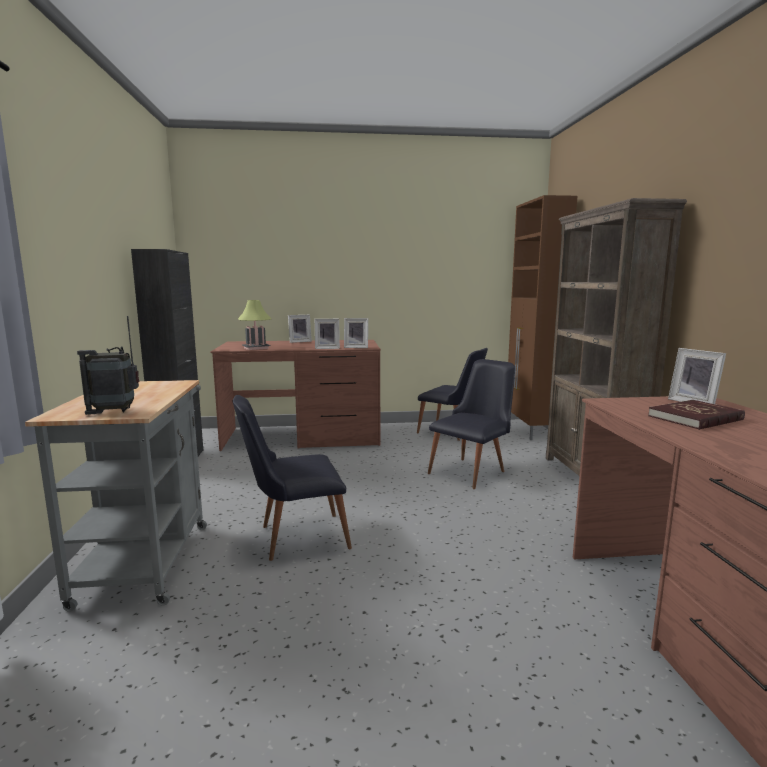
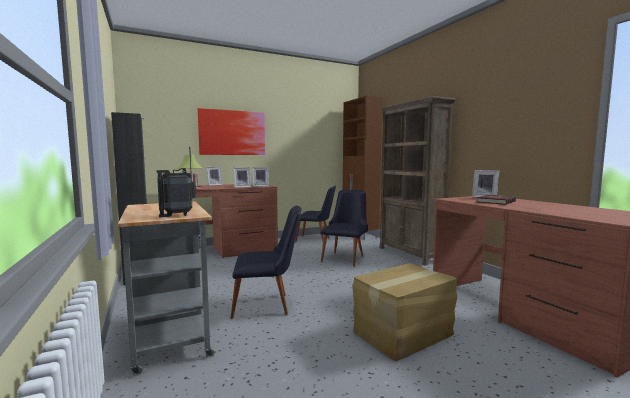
camera: 20 degrees left, 5 degrees down
(294, 537) = (267, 305): black chair -> black chair turned 150 degrees counterclockwise
(330, 263) = (232, 133): none -> picture
(455, 632) = (404, 333): none -> cardboard box

